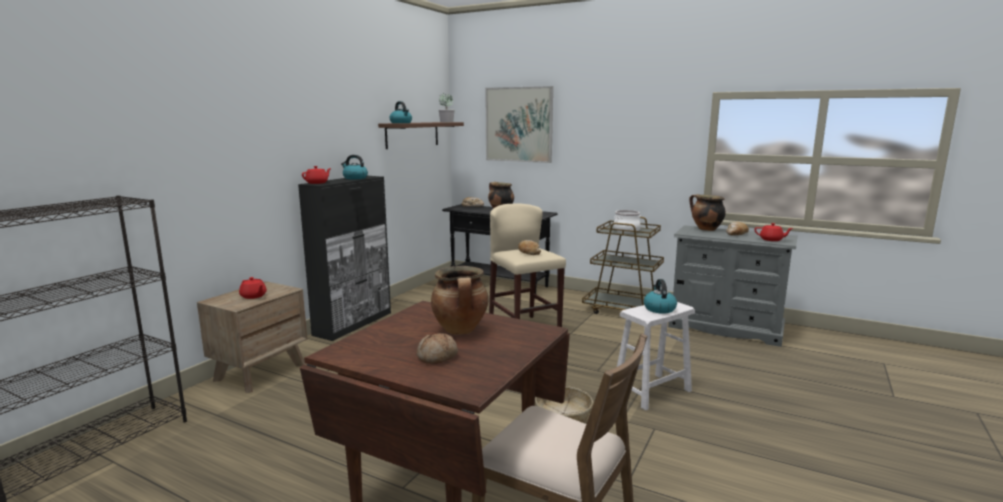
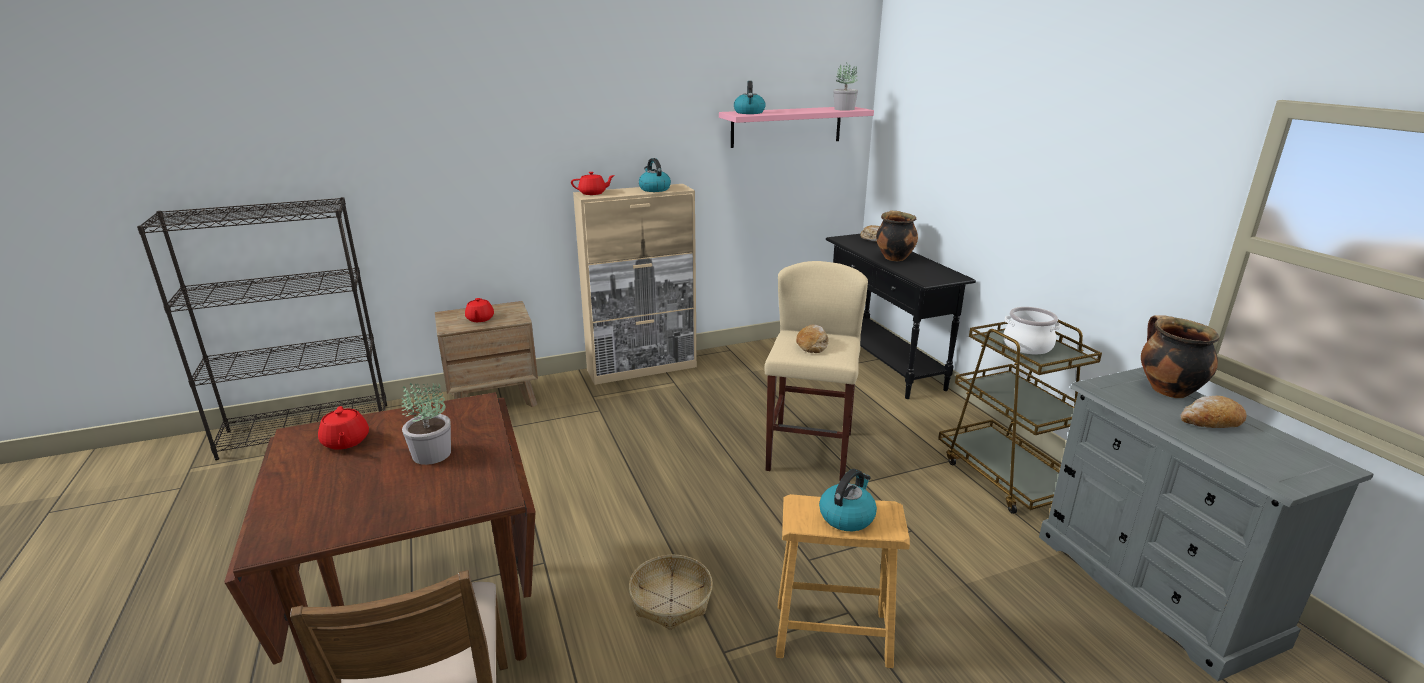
camera: 40 degrees right, 10 degrees up
(353, 323) = (642, 368): black cabinet -> beige cabinet
(412, 134) = (786, 126): brown shelf -> pink shelf
(437, 357) = (342, 483): bread -> none
(461, 330) = (432, 454): cooking pot -> potted plant
(519, 124) = (949, 122): picture -> none
(652, 391) = (832, 634): white stool -> brown stool
(771, 240) = (1264, 464): red teapot -> red teapot (345, 442)

